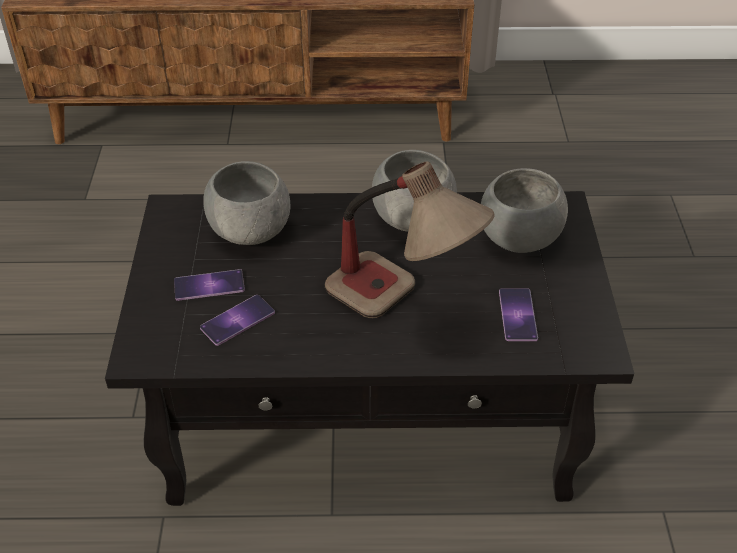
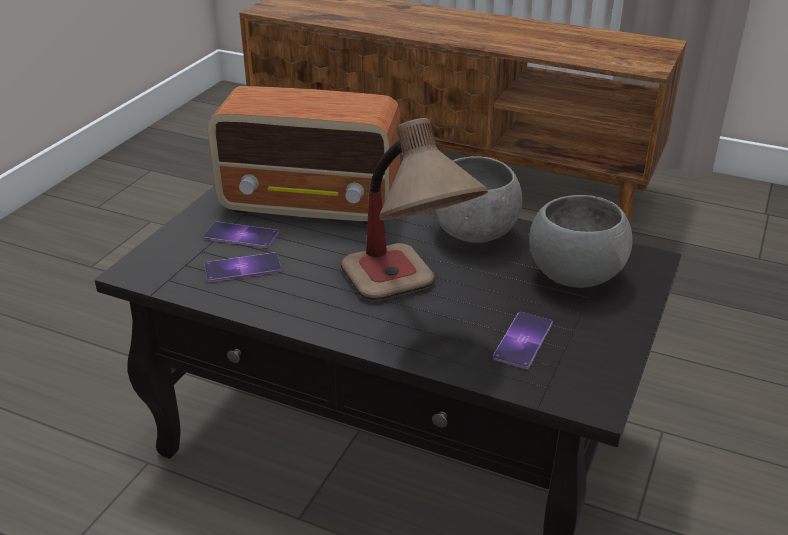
camera: 25 degrees right, 10 degrees down
(251, 231) = (312, 205): grey bowl -> radio

